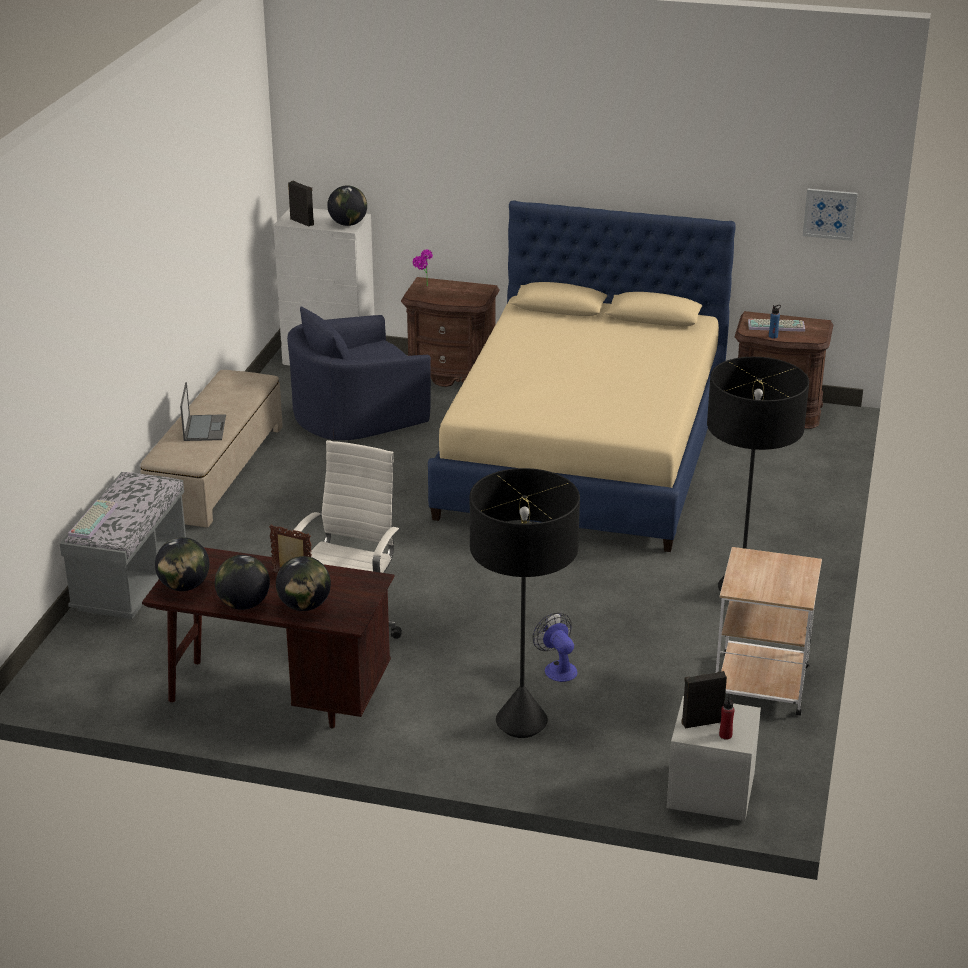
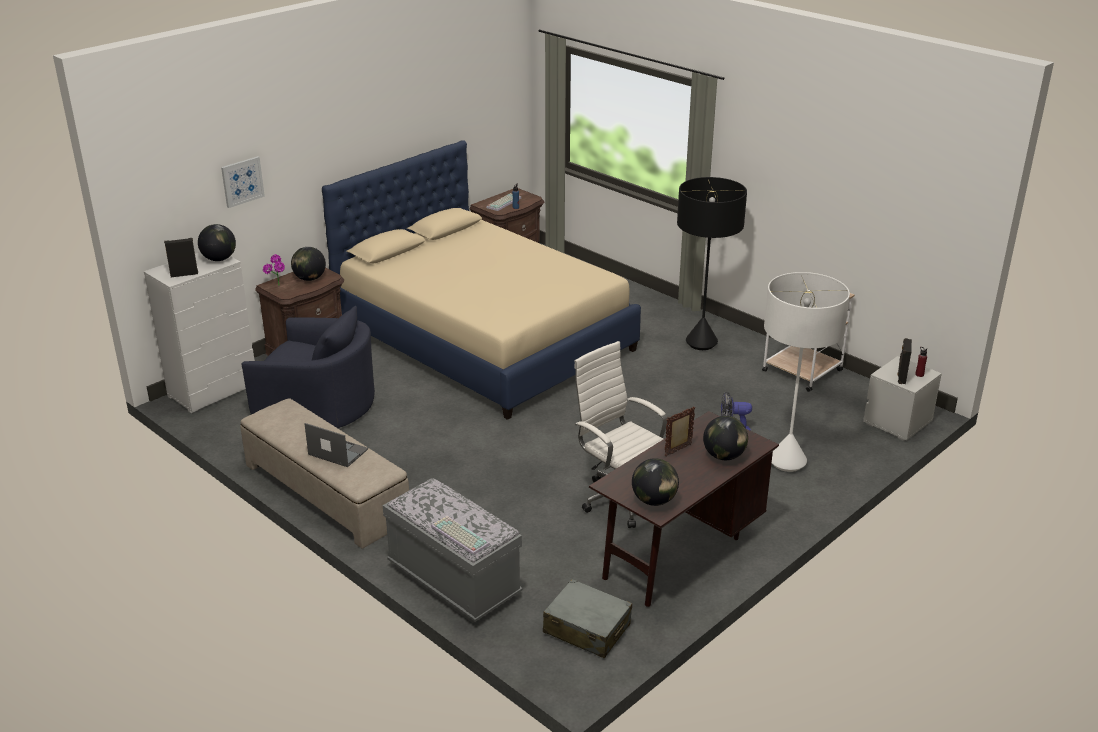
camera: 60 degrees left, 0 degrees up
(110, 675) = (586, 629): none -> grey suitcase
(244, 604) = (702, 481): globe -> globe (310, 279)
(356, 414) = (318, 405): blue armchair -> blue armchair turned 75 degrees counterclockwise
(521, 725) = (787, 463): black floor lamp -> white floor lamp
(830, 214) = (507, 112): picture -> picture (242, 181)

